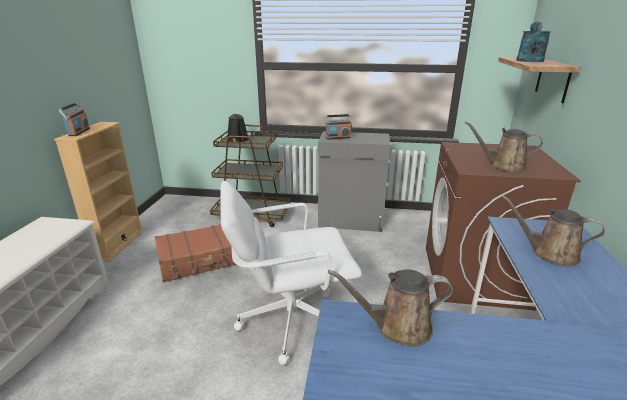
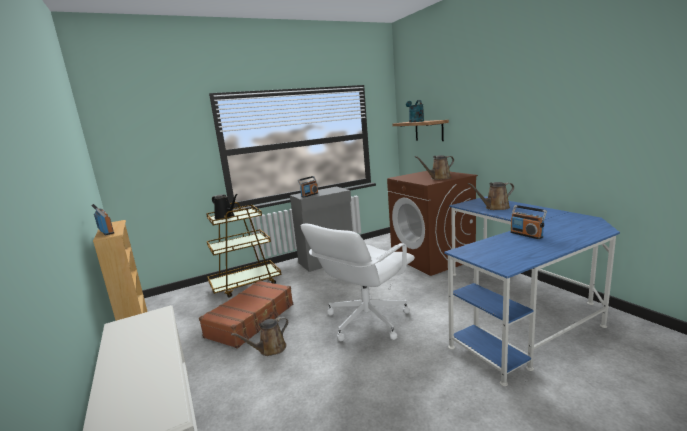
camera: 35 degrees left, 10 degrees down
(397, 326) = (490, 245): brown watering can -> brown watering can (270, 349)
(494, 340) = (526, 235): none -> radio

